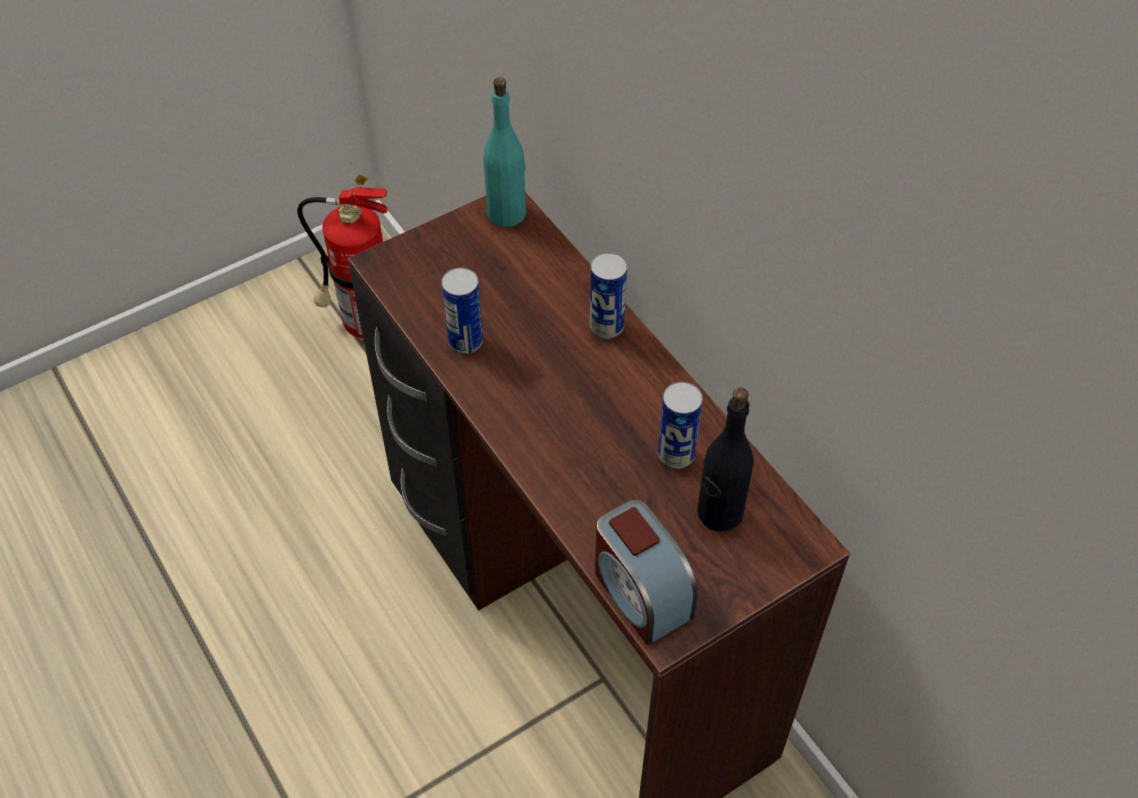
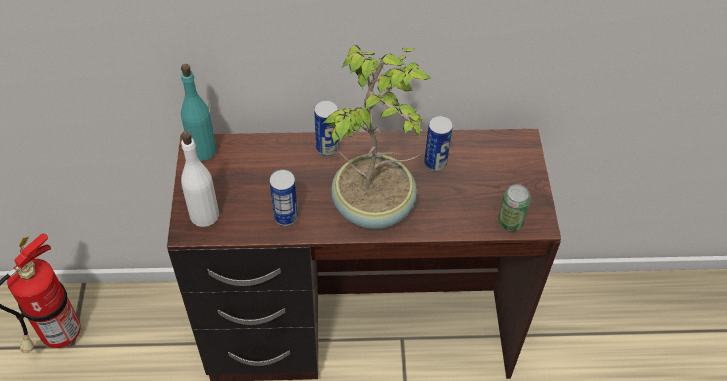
camera: 60 degrees left, 0 degrees up
(414, 265) = (204, 215): none -> white bottle
(549, 424) = (375, 207): none -> potted plant
(640, 592) = (510, 222): alarm clock -> can
(719, 513) = (483, 165): black bottle -> none

